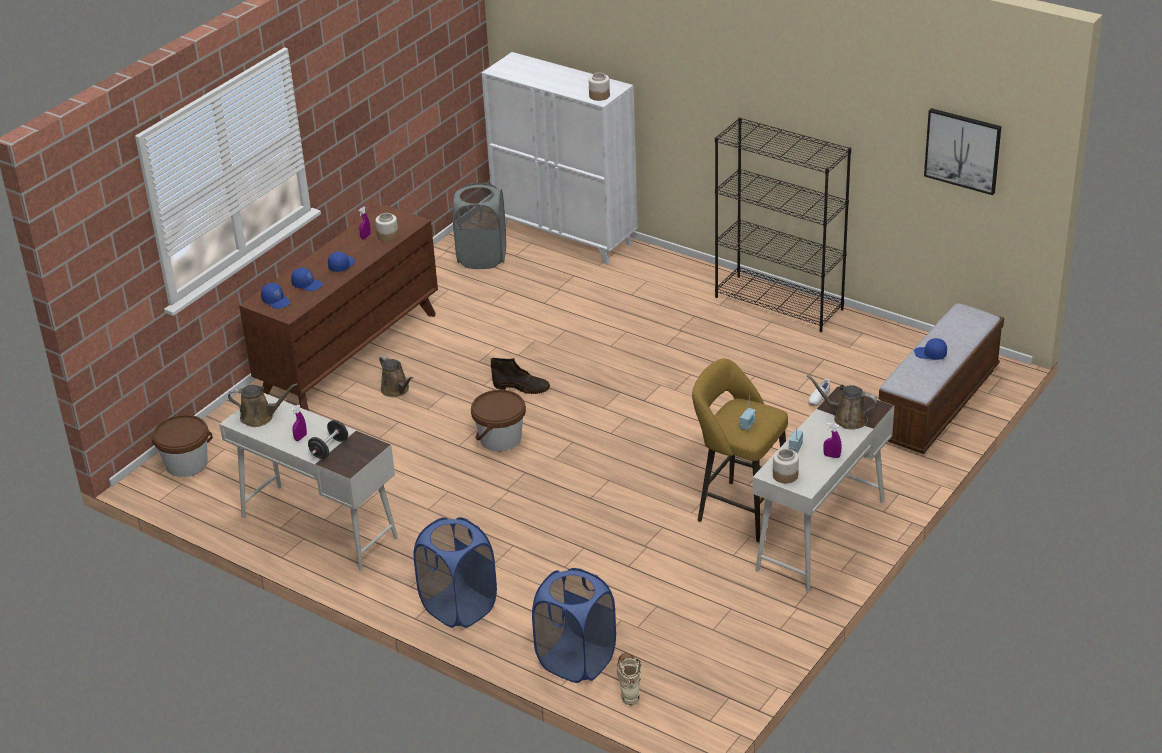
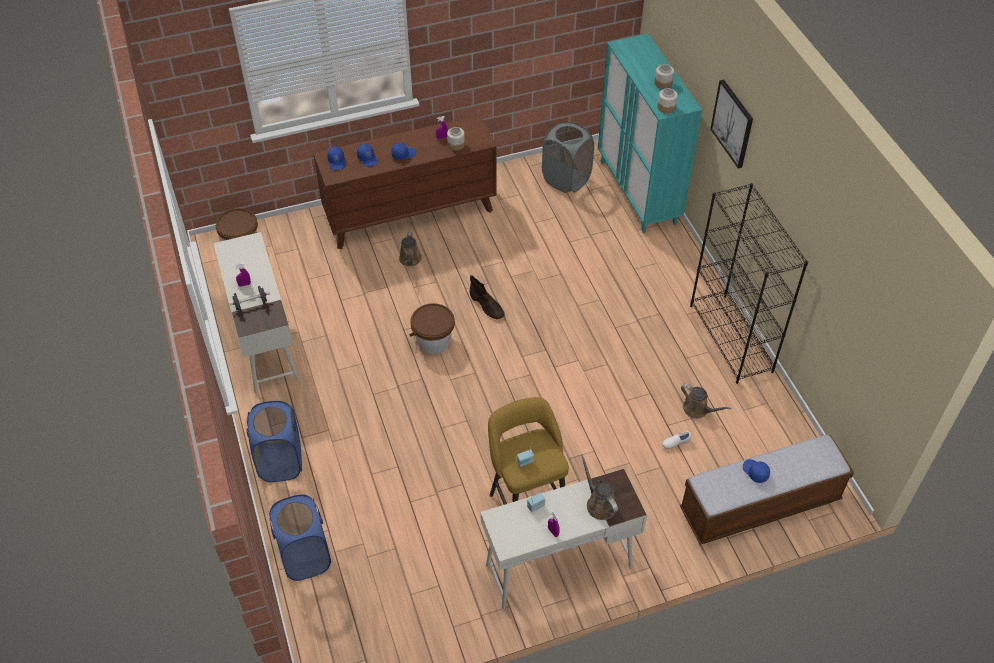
camera: 35 degrees right, 15 degrees up
(260, 417) = (239, 252): brown watering can -> brown watering can (697, 409)
(565, 236) = (638, 192): white cabinet -> turquoise cabinet
(629, 683) = (318, 599): beige boot -> none
(785, 475) = (503, 526): jar -> jar (663, 83)
(963, 150) = (877, 324): picture -> picture (733, 123)

